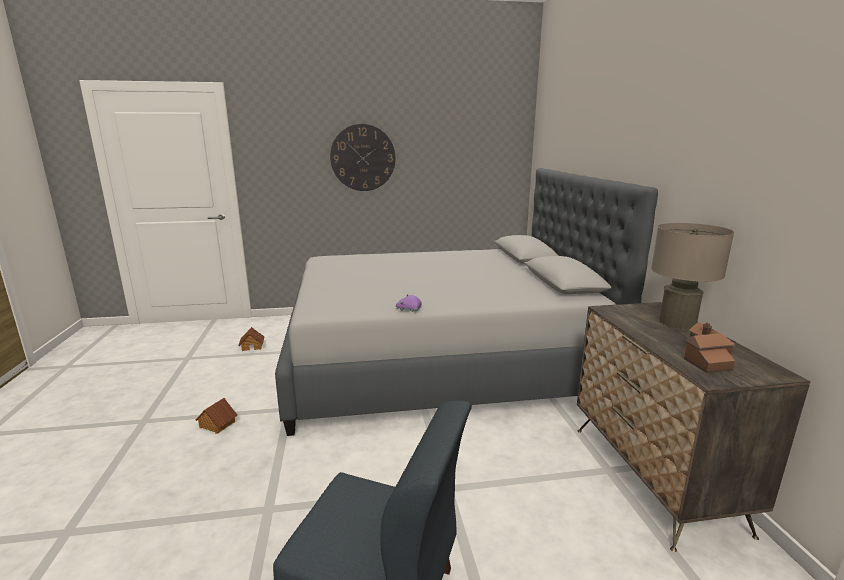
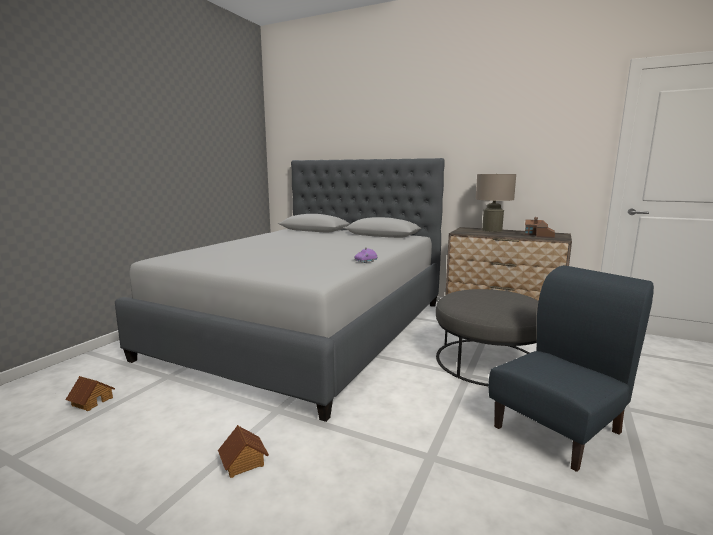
camera: 55 degrees left, 5 degrees down
(363, 158) = (137, 146): wall clock -> none
(504, 495) = (488, 361): none -> grey ottoman

